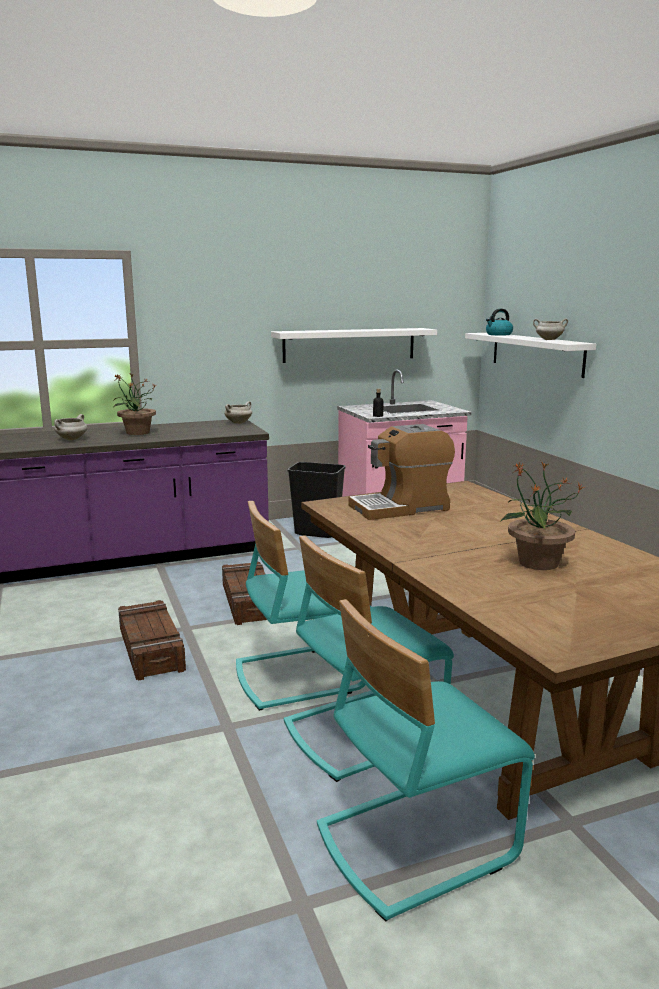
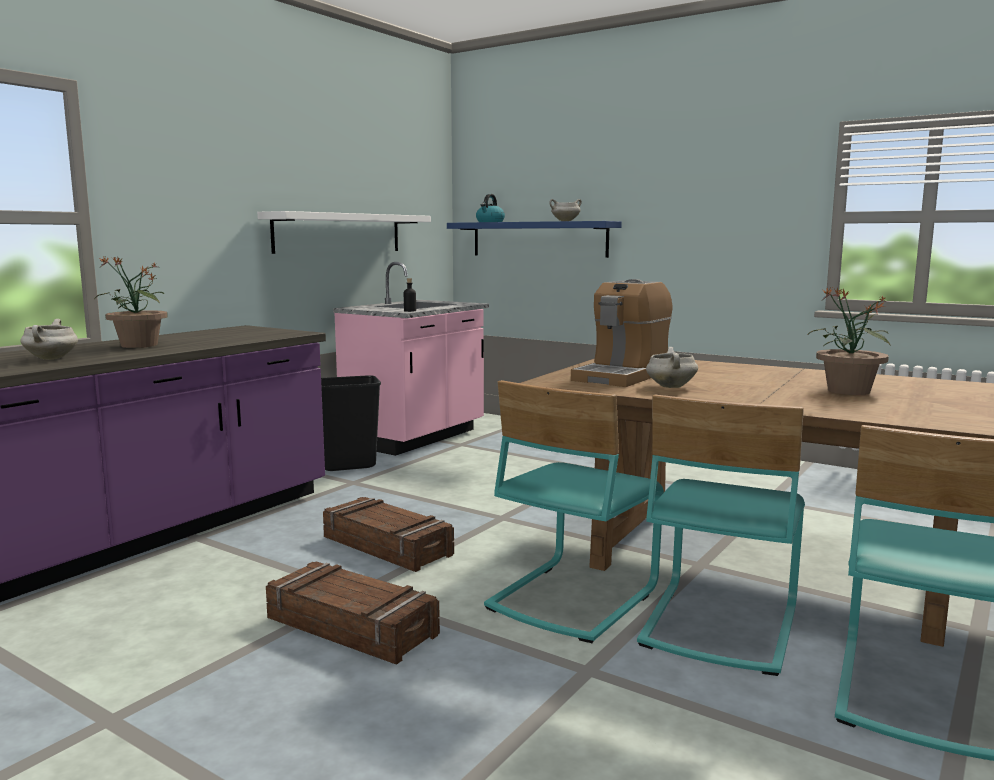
camera: 35 degrees left, 5 degrees down
(238, 423) = (253, 328): white cooking pot -> white cooking pot (670, 387)
(536, 353) = (538, 239): white shelf -> blue shelf

